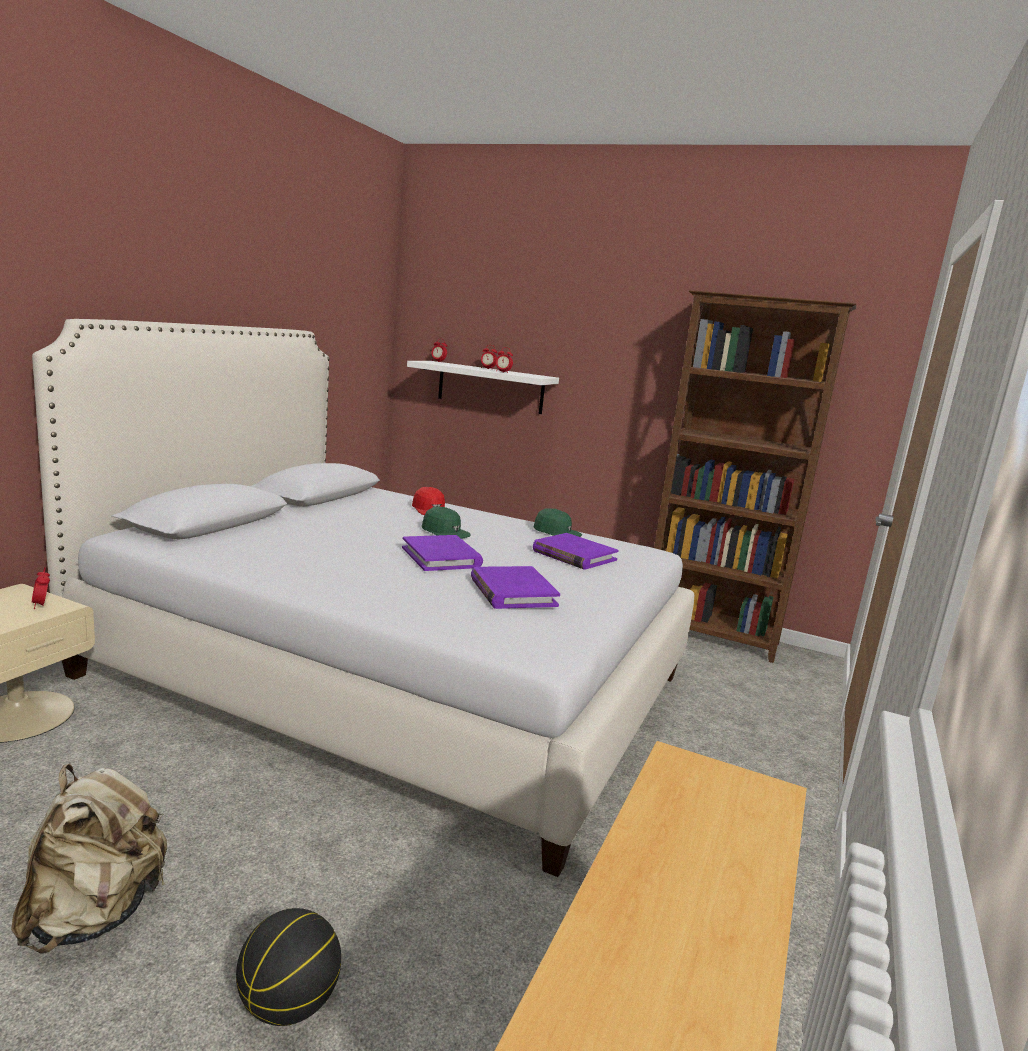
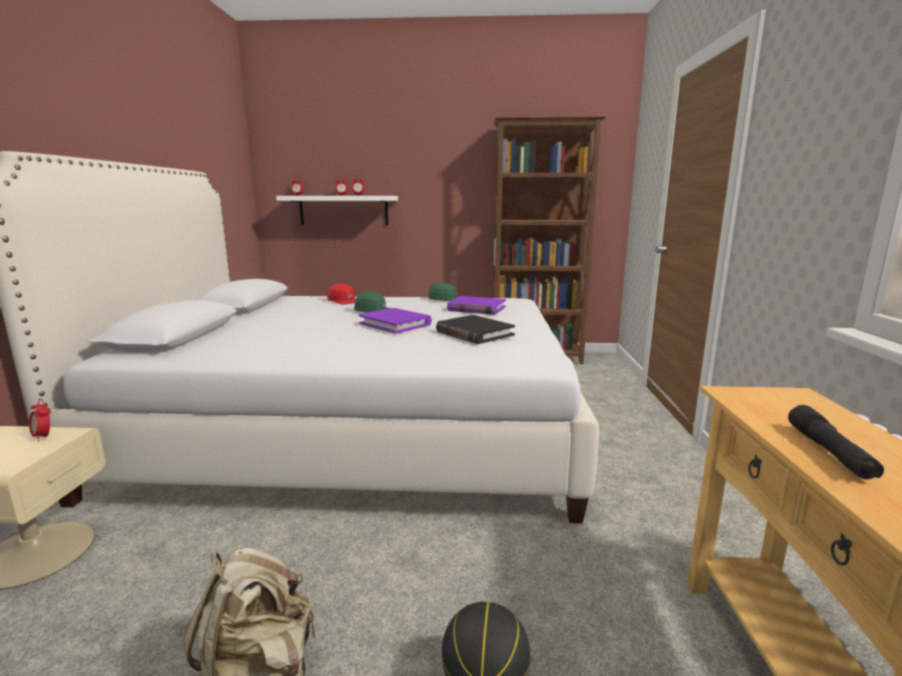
camera: 20 degrees left, 0 degrees up
(512, 592) = (474, 333): purple book -> black book
(657, 871) = (829, 452): none -> black flashlight

